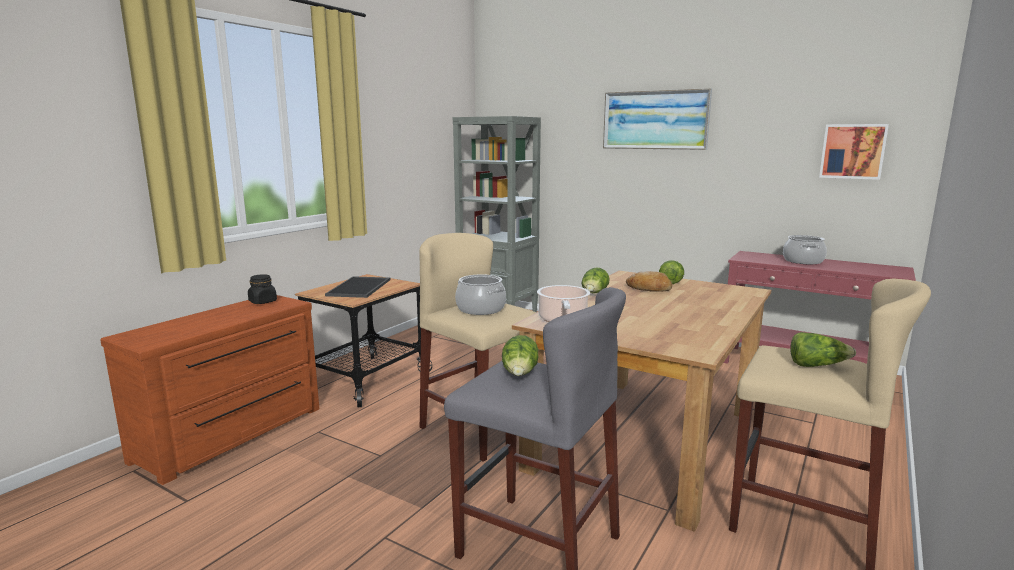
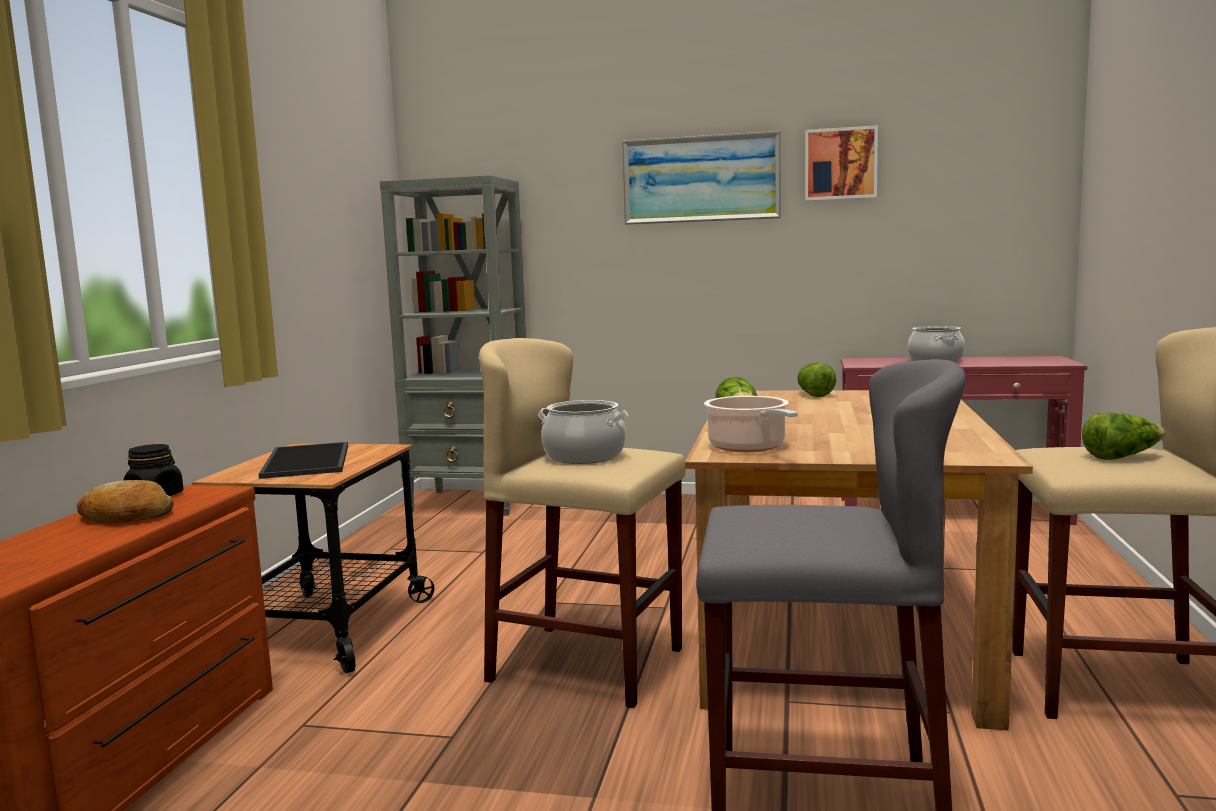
camera: 20 degrees left, 5 degrees down
(520, 374) = (778, 518): lettuce -> none
(649, 289) = (801, 404): bread -> bread (126, 517)
(853, 151) = (974, 210): picture -> picture (840, 164)

